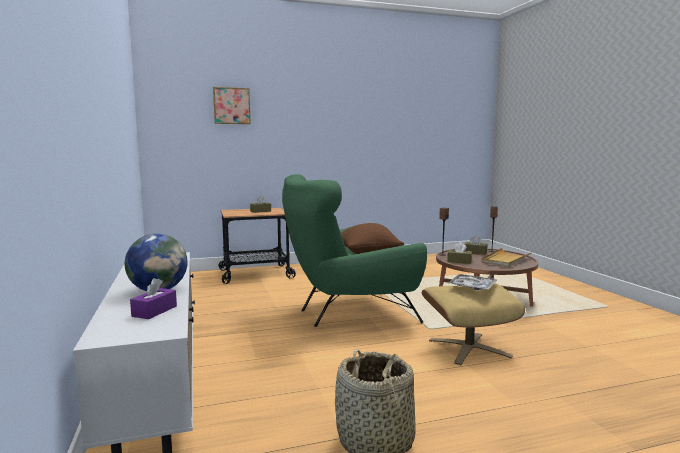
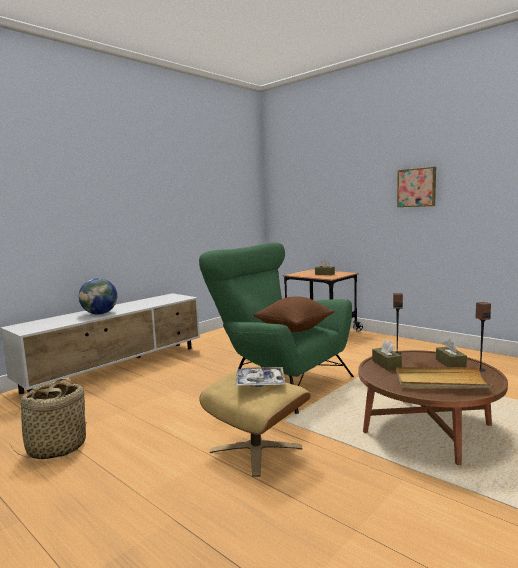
camera: 60 degrees right, 0 degrees up
(154, 311) = (61, 322): purple tissue box -> none
(231, 106) = (323, 175): picture -> picture (417, 187)

